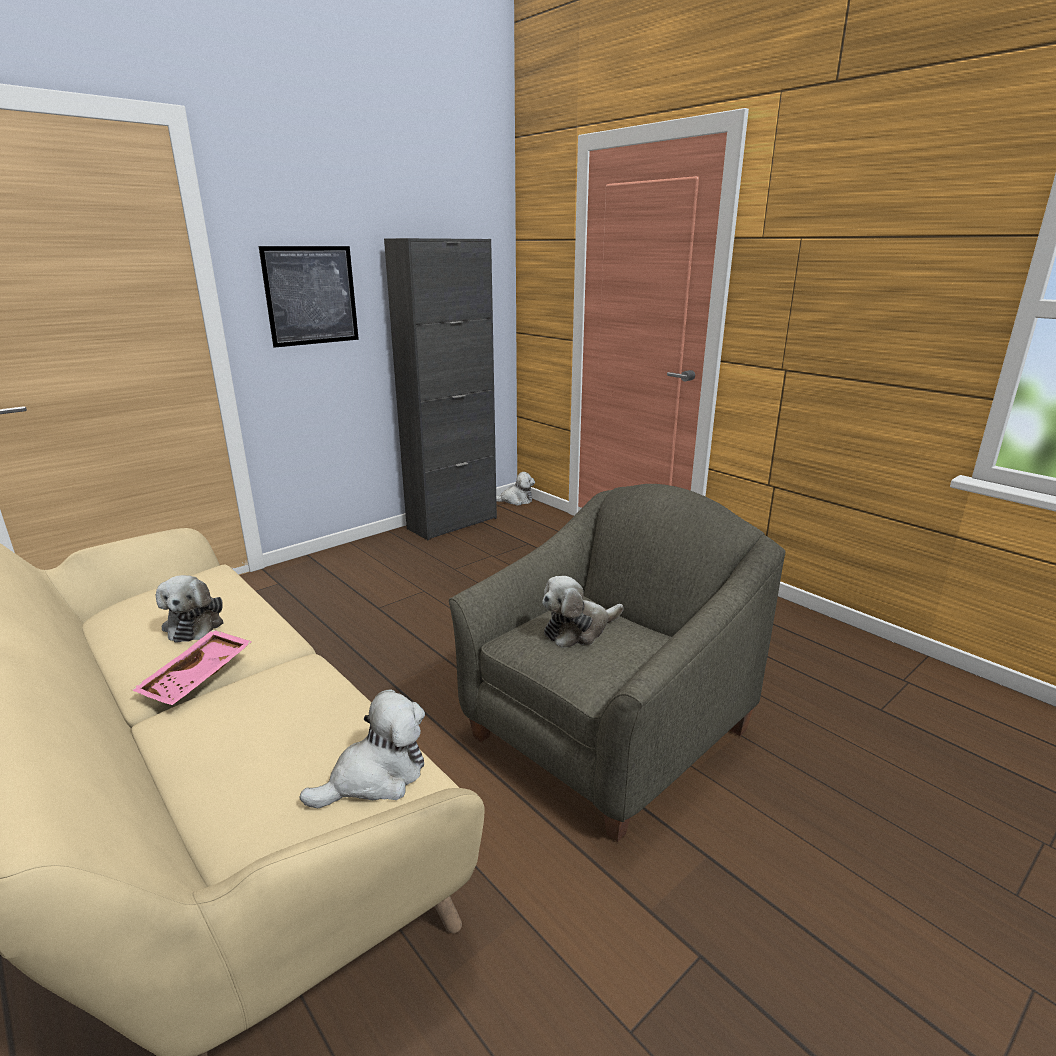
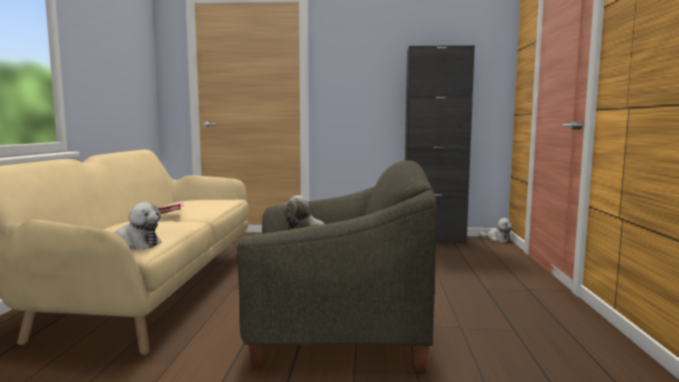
camera: 45 degrees right, 15 degrees down
(195, 624) = (192, 206): plush toy -> none
(311, 295) = (359, 82): picture -> none

